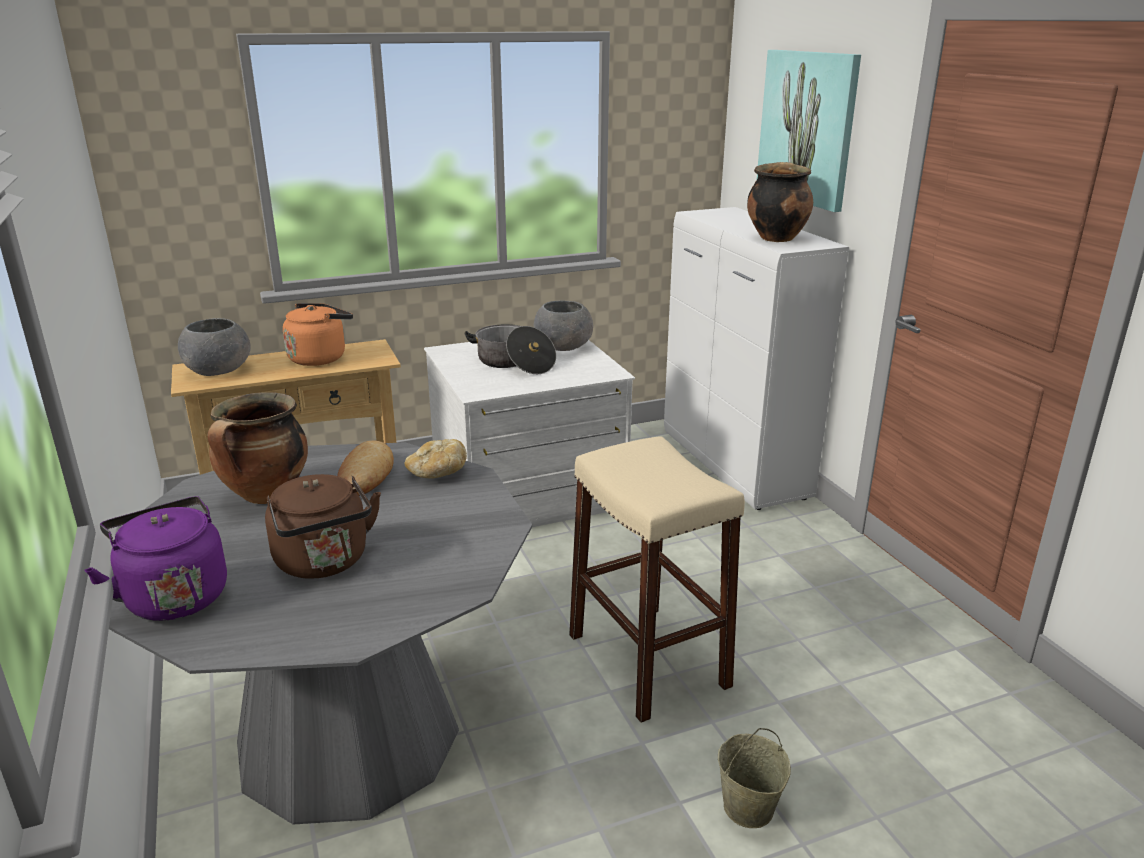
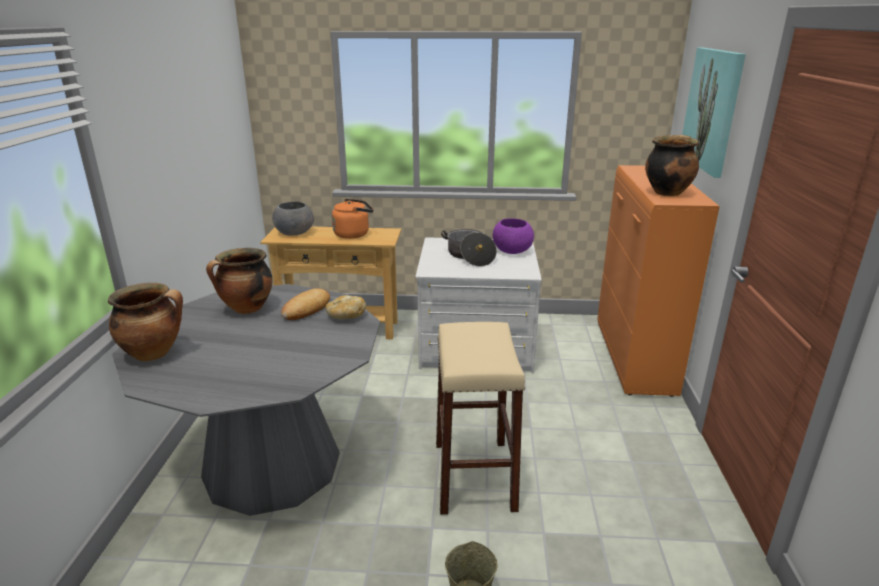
camera: 25 degrees right, 0 degrees up
(174, 595) = (154, 353): purple kettle -> cooking pot
(325, 563) = (238, 354): brown kettle -> none
(564, 347) = (512, 251): grey bowl -> purple bowl
(735, 466) = (634, 359): white cabinet -> orange cabinet

